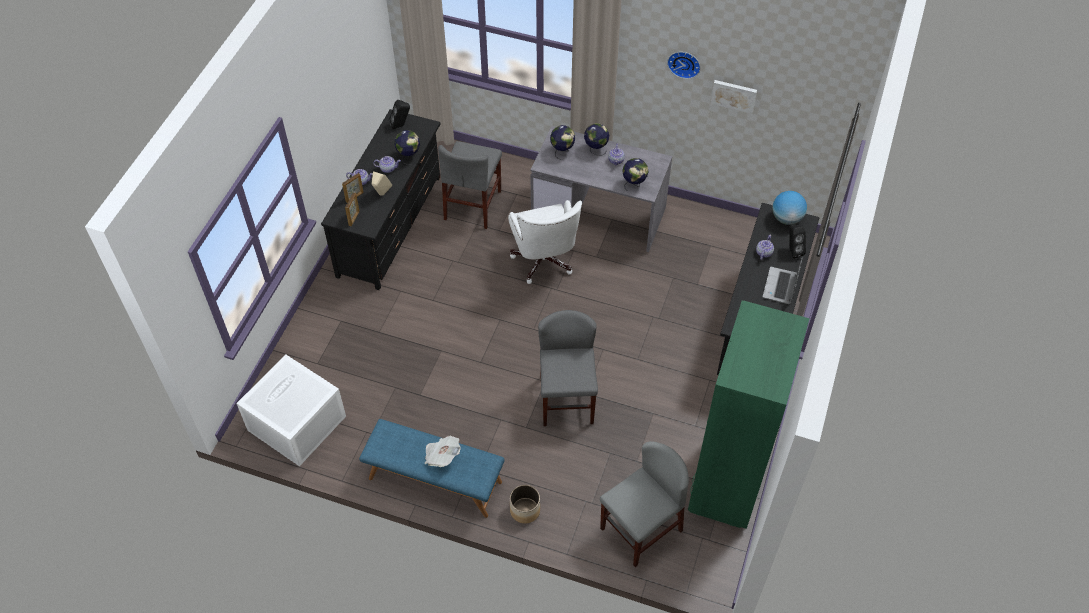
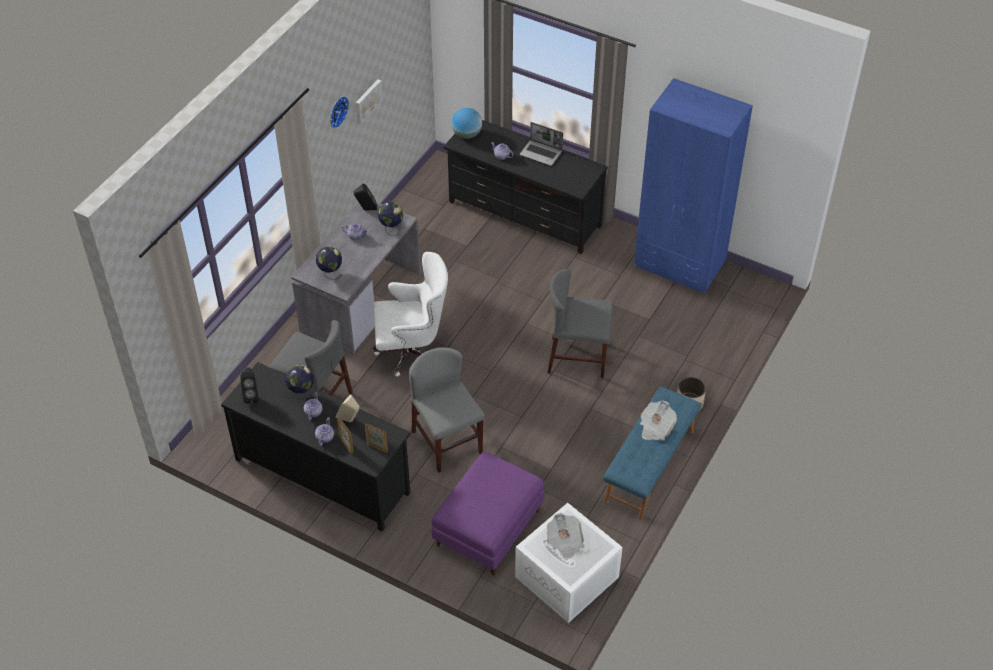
camera: 80 degrees left, 5 degrees down
(292, 392) = (565, 542): none -> newspaper
(345, 354) = (488, 529): none -> purple ottoman
(595, 149) = (336, 248): globe -> none
(641, 529) = (716, 327): grey chair -> grey chair (447, 442)
(726, 484) = (680, 266): green wardrobe -> blue wardrobe
(793, 251) = (504, 138): black speaker -> black speaker (366, 209)

